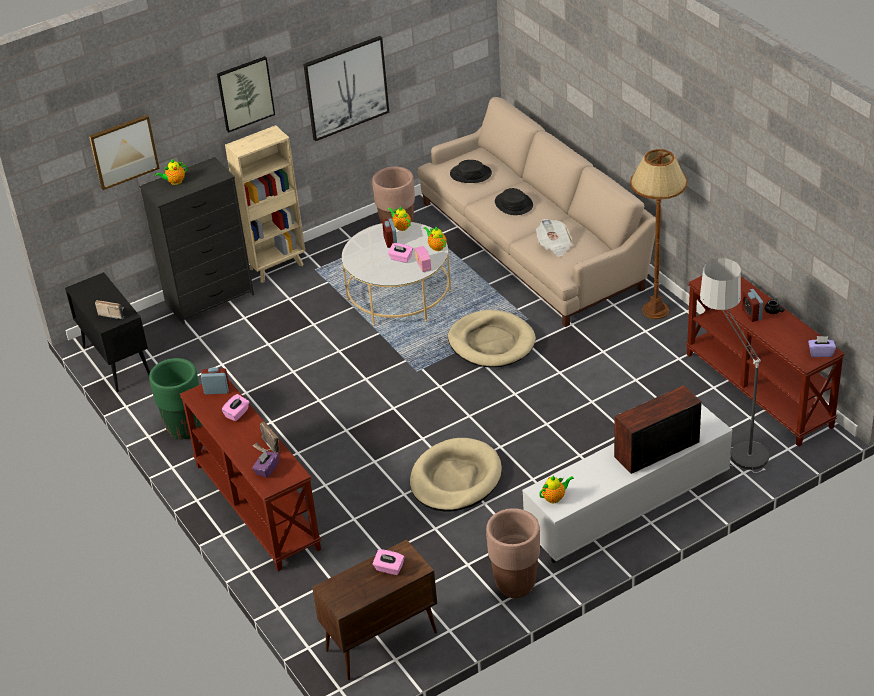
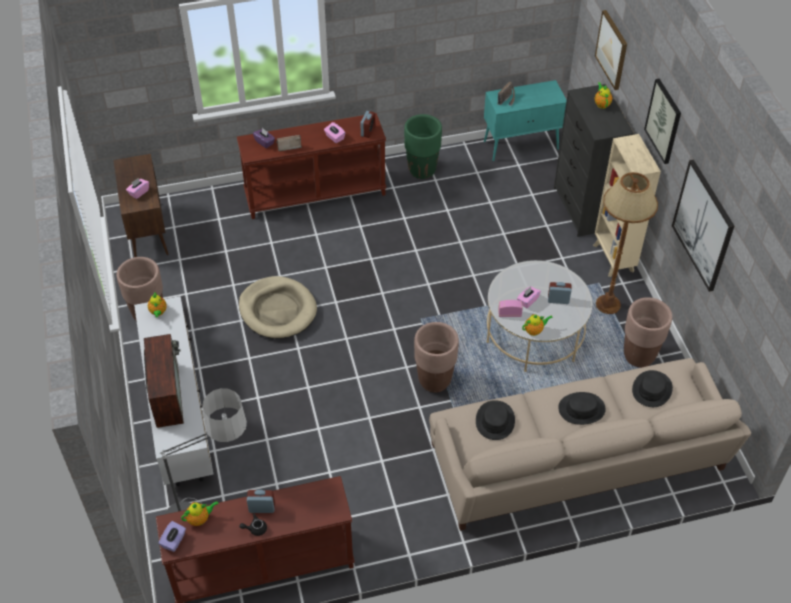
camera: 105 degrees right, 10 degrees up
(116, 362) = (521, 145): black cabinet -> turquoise cabinet
(401, 227) = (579, 313): teapot -> teapot (200, 519)
(491, 342) = (434, 380): beige dog bed -> brown planter
(554, 245) = (495, 421): newspaper -> black hat
(655, 311) = (422, 527): brown floor lamp -> brown floor lamp (607, 304)

